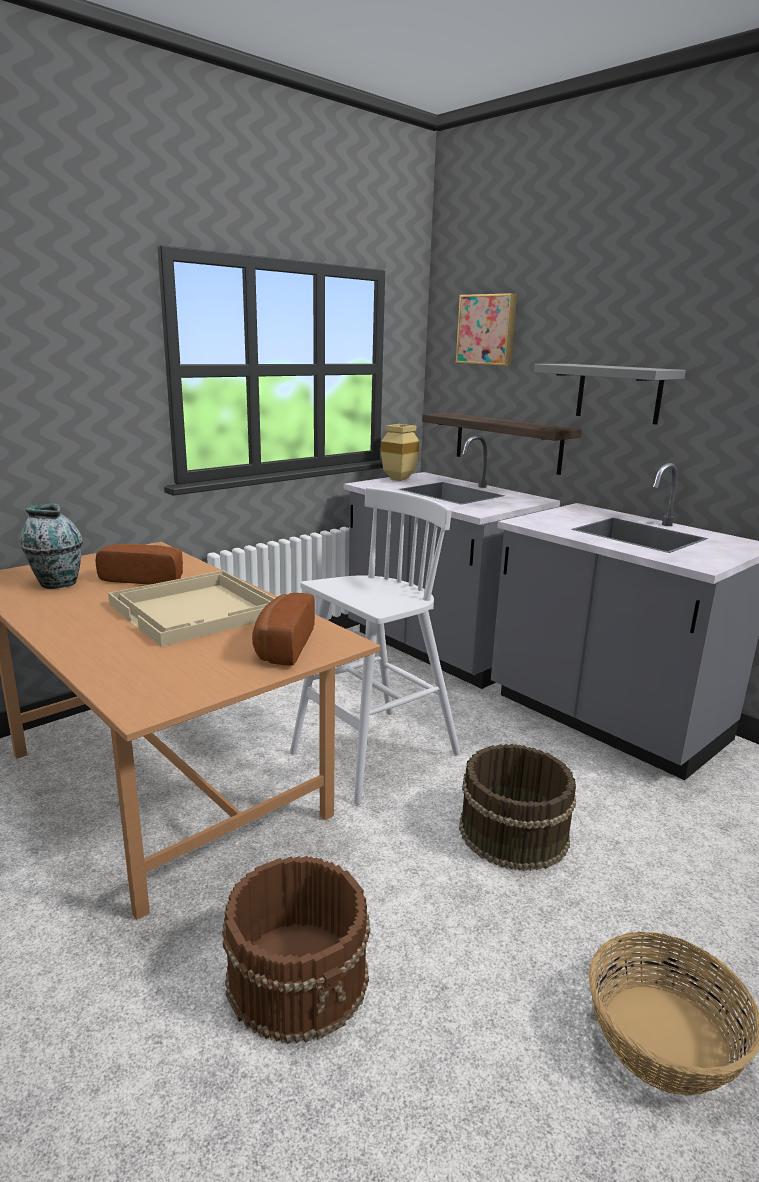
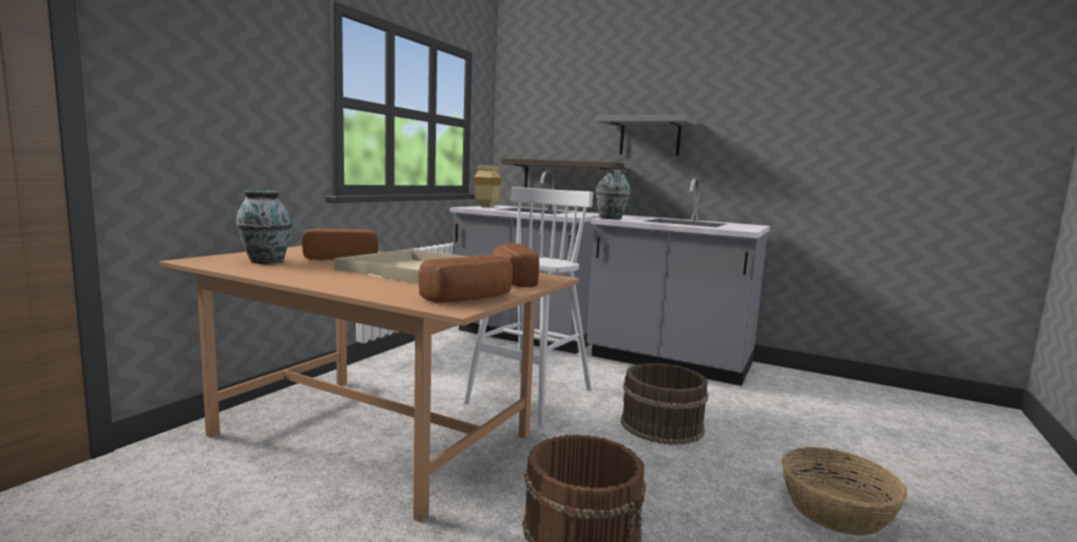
camera: 20 degrees left, 10 degrees down
(184, 688) = (471, 298): none -> bread
(487, 330) = (546, 99): picture -> none
(527, 522) = (611, 219): none -> vase

